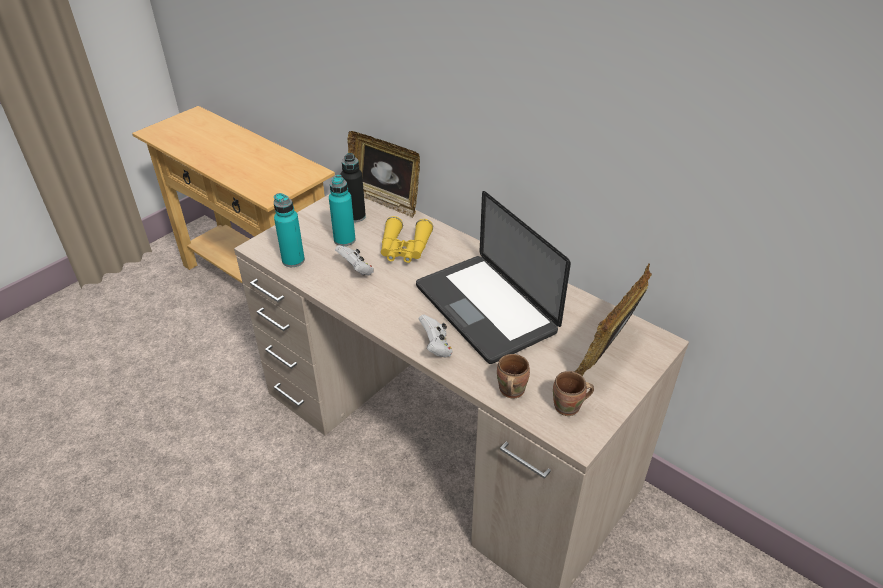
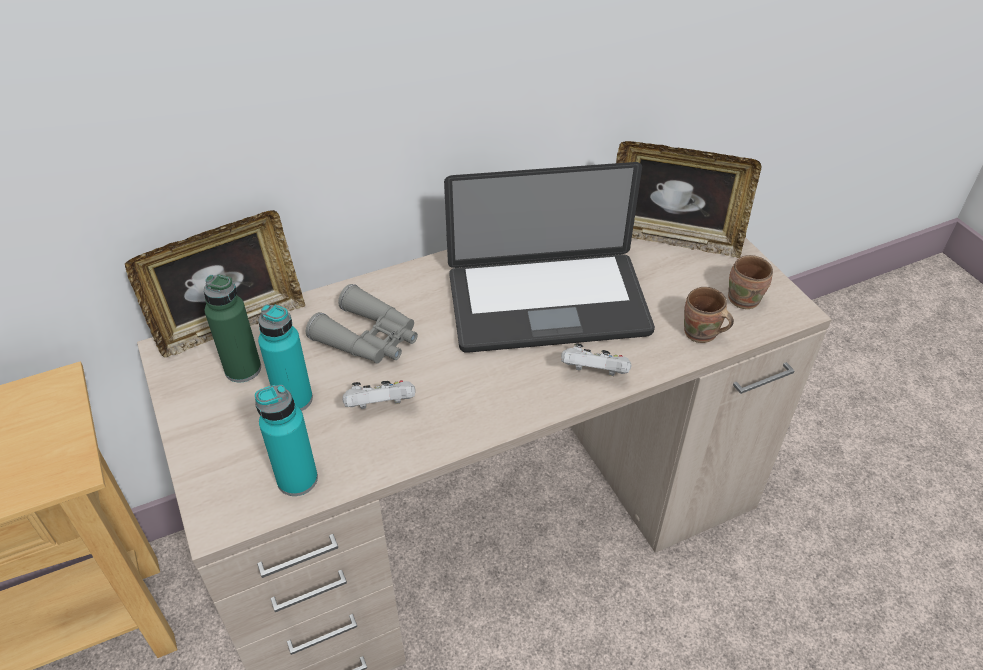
camera: 65 degrees left, 5 degrees up
(355, 216) = (243, 369): black bottle -> green bottle
(404, 249) = (369, 339): yellow binoculars -> grey binoculars
(607, 352) = (673, 238): picture frame -> picture frame turned 45 degrees counterclockwise

